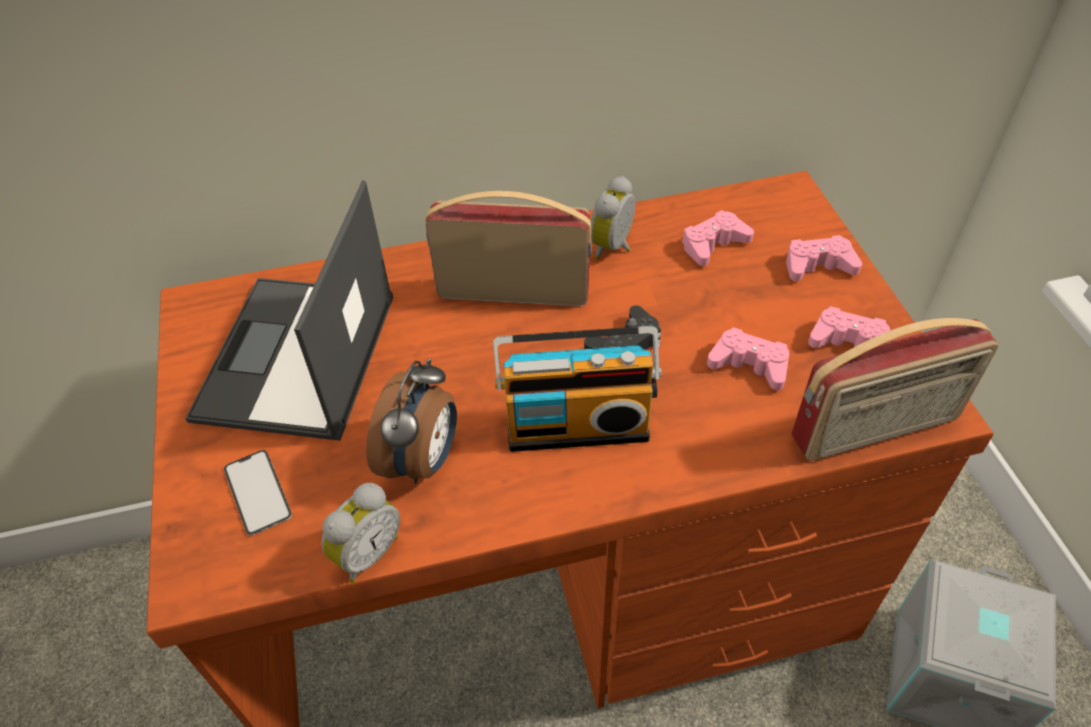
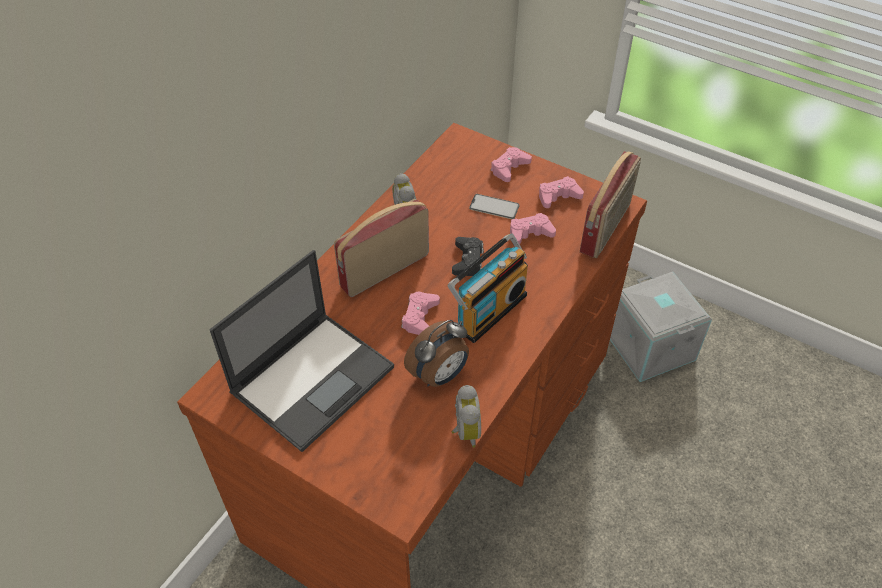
camera: 45 degrees left, 0 degrees up
(257, 492) = (379, 449): phone -> phone (494, 207)
(297, 359) = (314, 378): laptop -> laptop turned 105 degrees counterclockwise
(423, 460) = (439, 375): alarm clock -> alarm clock turned 75 degrees clockwise
(713, 244) = (452, 186): pink game controller -> pink game controller (420, 317)

